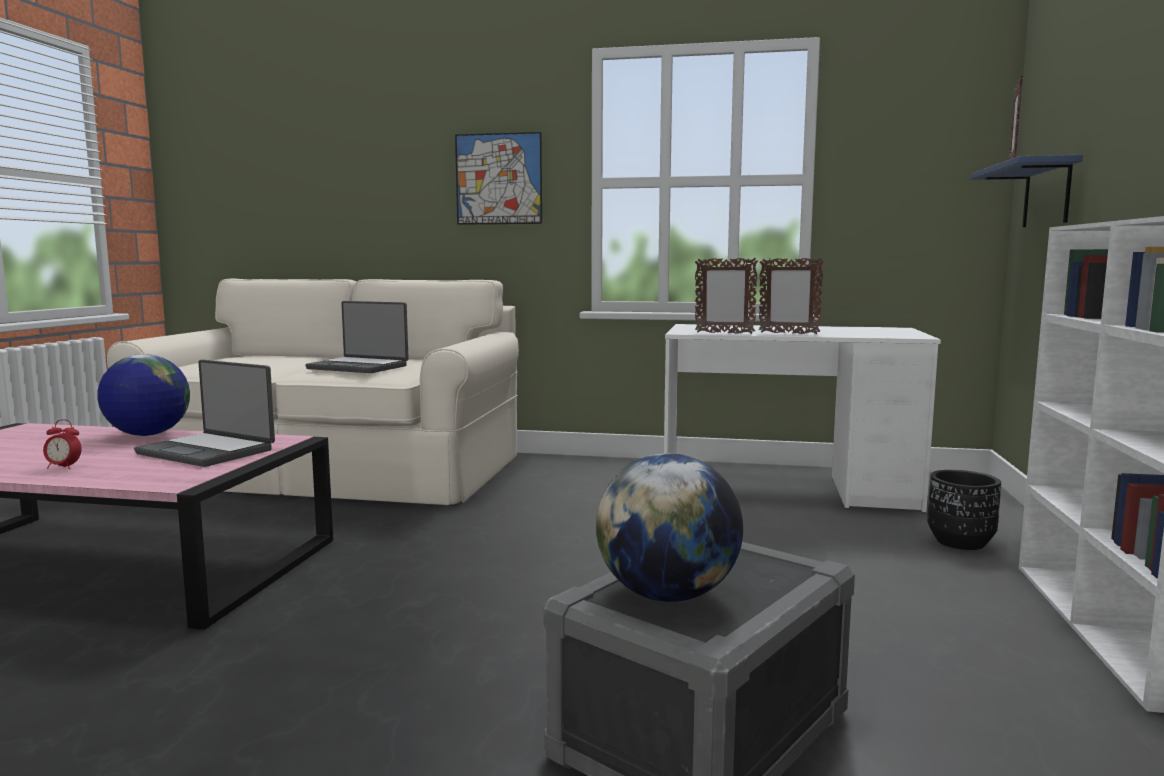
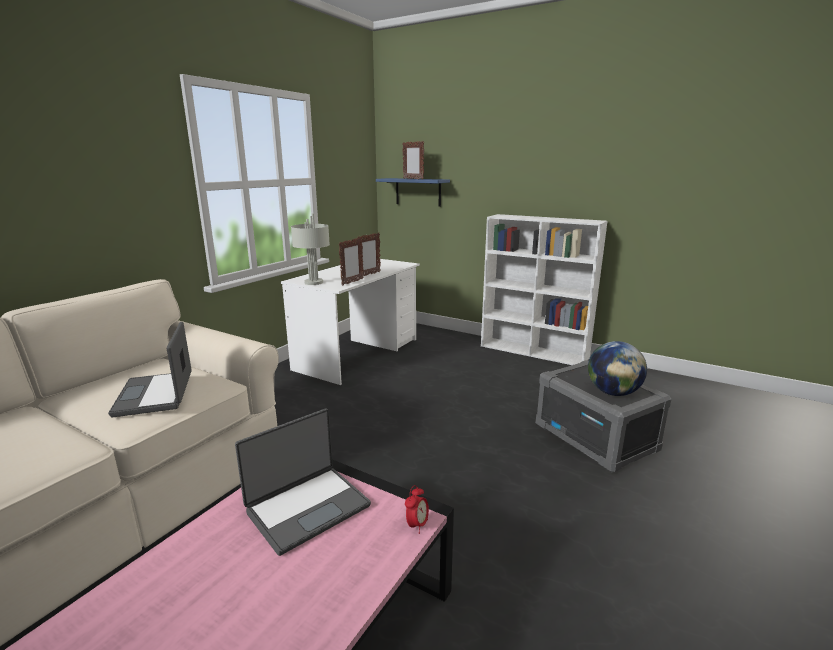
camera: 70 degrees left, 10 degrees up
(64, 467) = (303, 608): alarm clock -> alarm clock (417, 525)
(147, 435) = (176, 559): globe -> none
(359, 367) = (156, 394): laptop -> laptop turned 120 degrees clockwise
(499, 179) = (118, 185): picture -> none
(690, 328) = (313, 282): none -> grey table lamp
(960, 542) = (451, 346): black planter -> none

